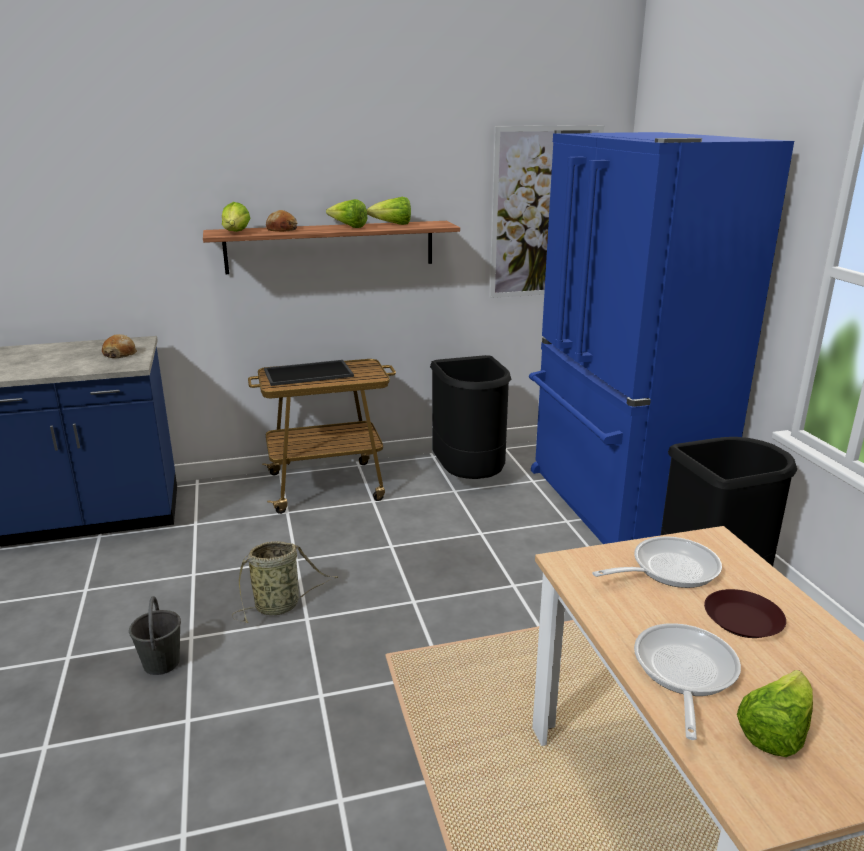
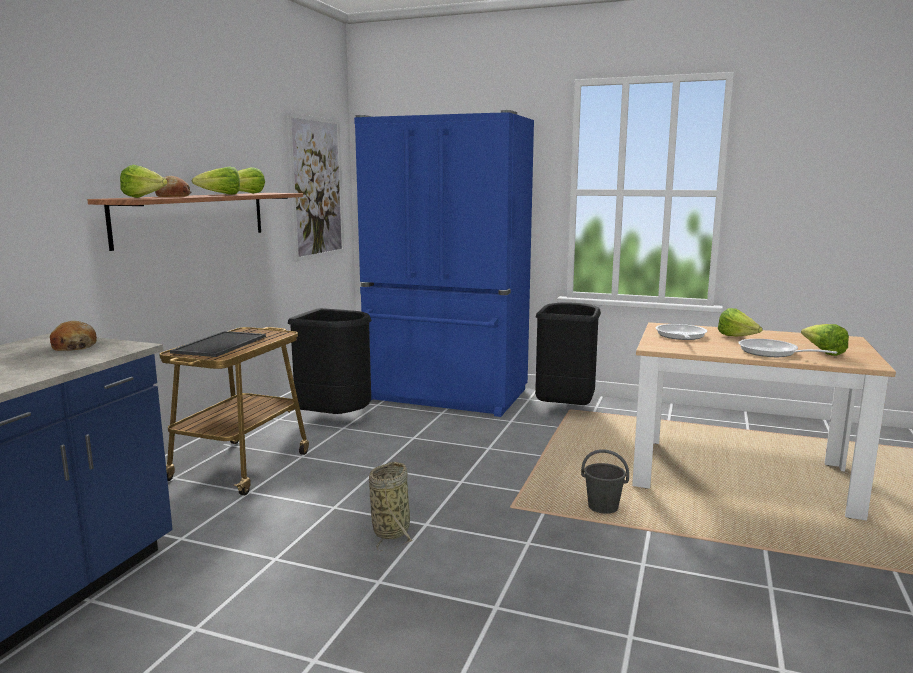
camera: 55 degrees left, 10 degrees down
(161, 662) = (397, 604): grey bucket -> grey bucket (602, 507)
(743, 620) = (737, 337): brown plate -> lettuce

